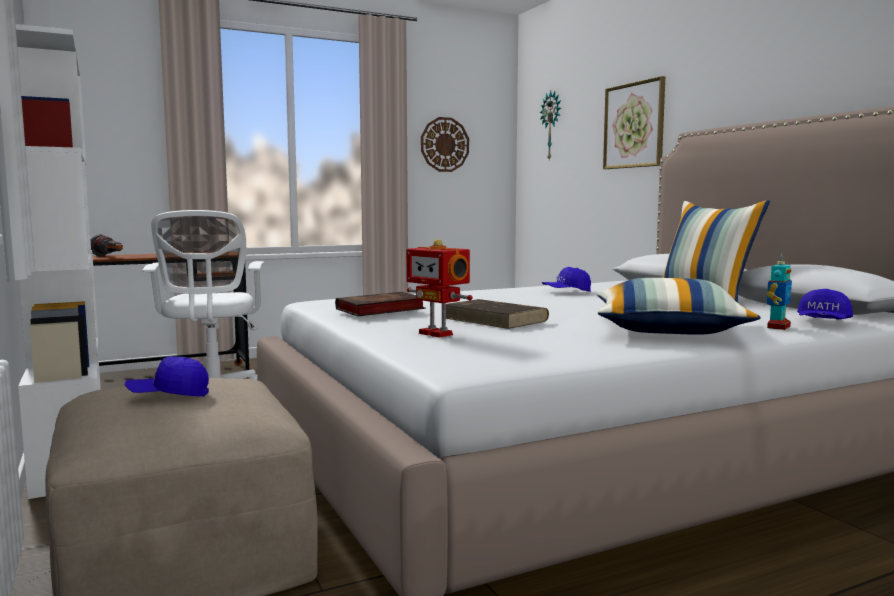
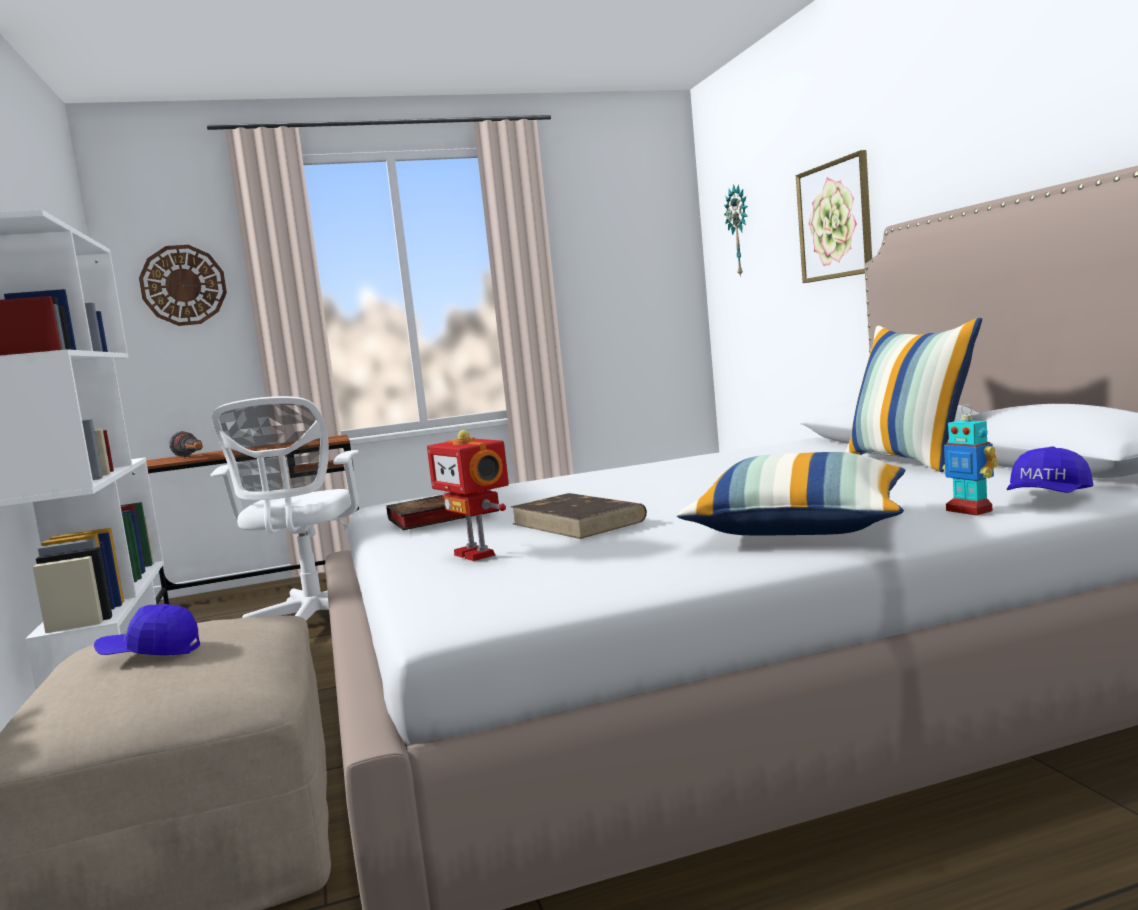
camera: 10 degrees right, 0 degrees up
(444, 144) = (605, 271): wall clock -> wall clock (183, 285)
(566, 292) = (721, 465): blue cap -> none
(777, 327) = (969, 510): toy robot -> toy robot turned 105 degrees clockwise

